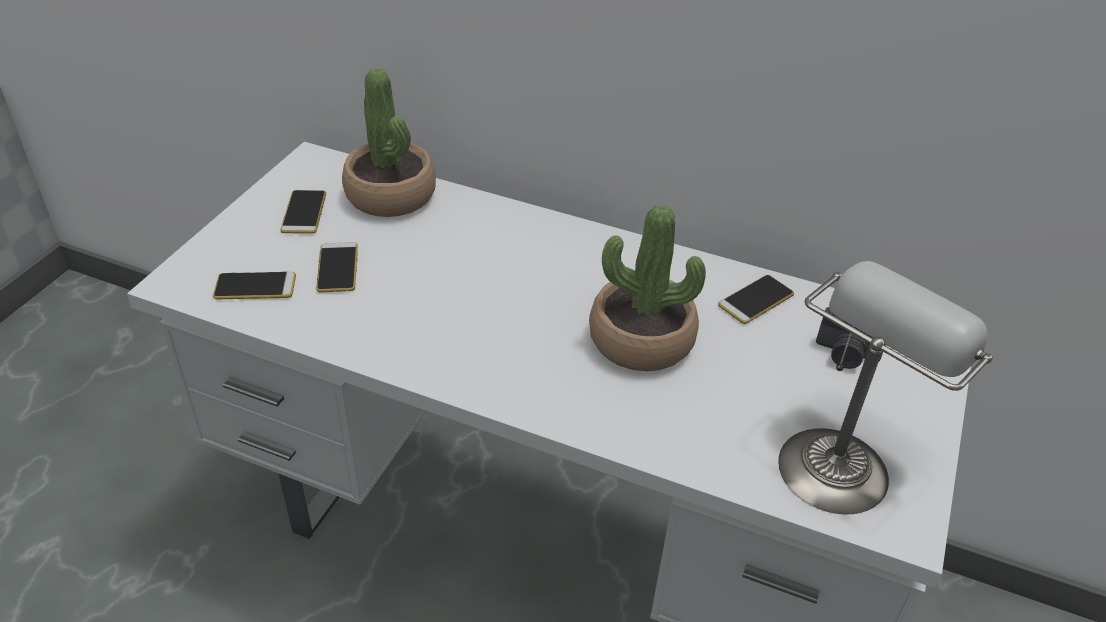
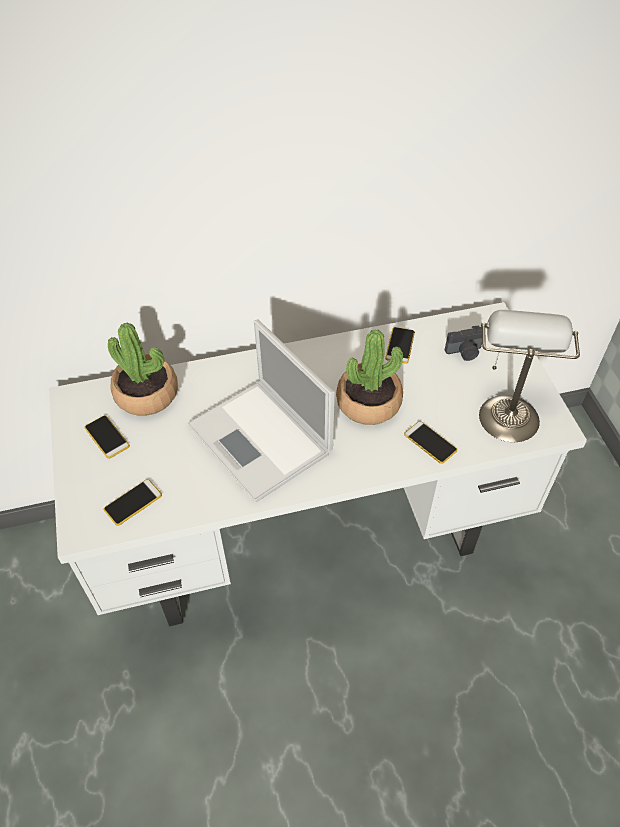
camera: 35 degrees left, 10 degrees up
(337, 268) = (168, 460): phone -> phone (430, 442)
(462, 306) = (262, 440): none -> laptop

